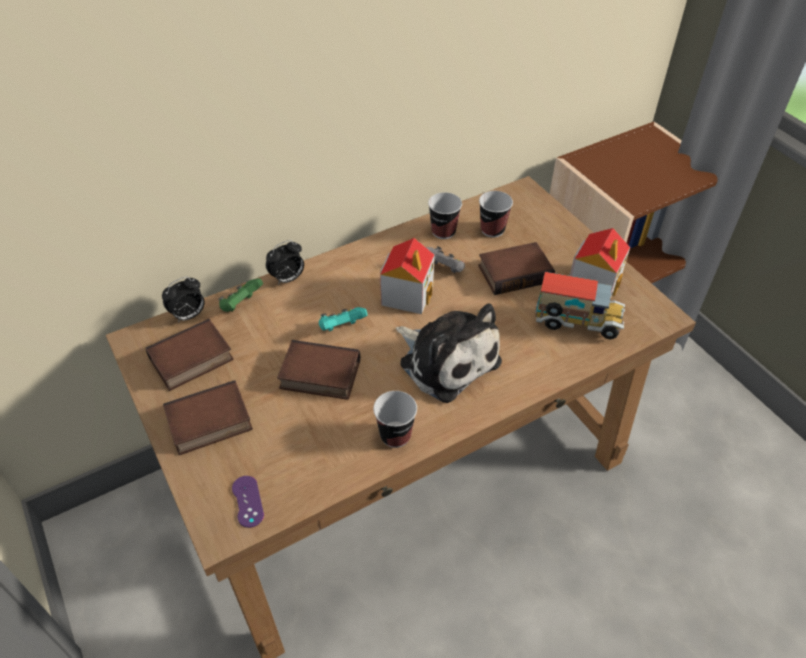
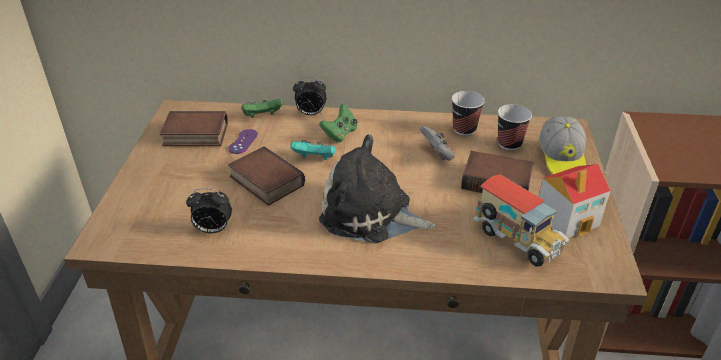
camera: 35 degrees right, 10 degrees down
(189, 316) = (222, 109): alarm clock -> alarm clock (213, 230)
(208, 424) = (163, 176): book -> none
(247, 501) = (133, 233): purple game controller -> purple game controller (243, 141)
(338, 289) = (340, 134): none -> green game controller
(395, 435) = (275, 245): cup -> none
(407, 294) = (388, 159): toy house -> none
(446, 359) = (371, 215): plush toy -> plush toy turned 120 degrees clockwise
(544, 227) = (561, 159): none -> cap

